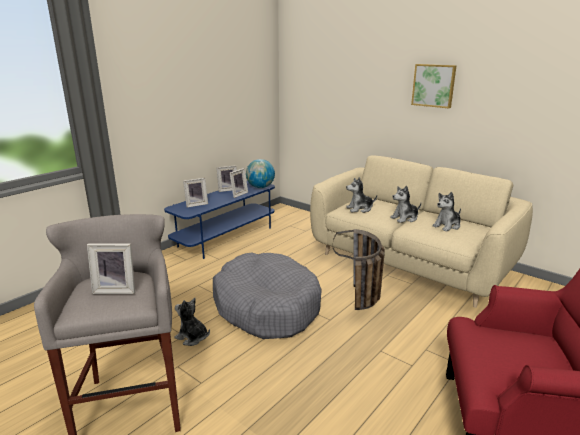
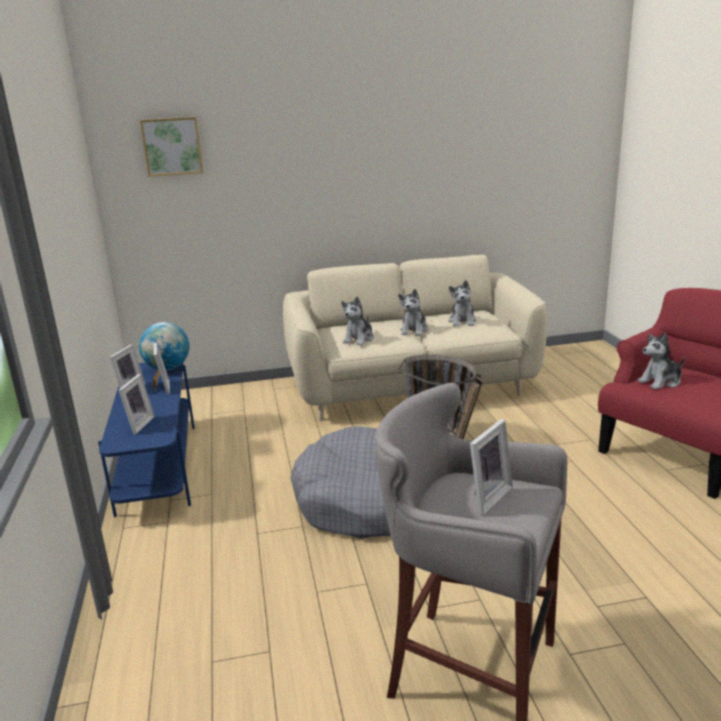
camera: 50 degrees left, 0 degrees up
(192, 337) = (380, 577): plush toy -> plush toy (660, 382)
(434, 85) = (366, 165): picture -> picture (172, 146)

